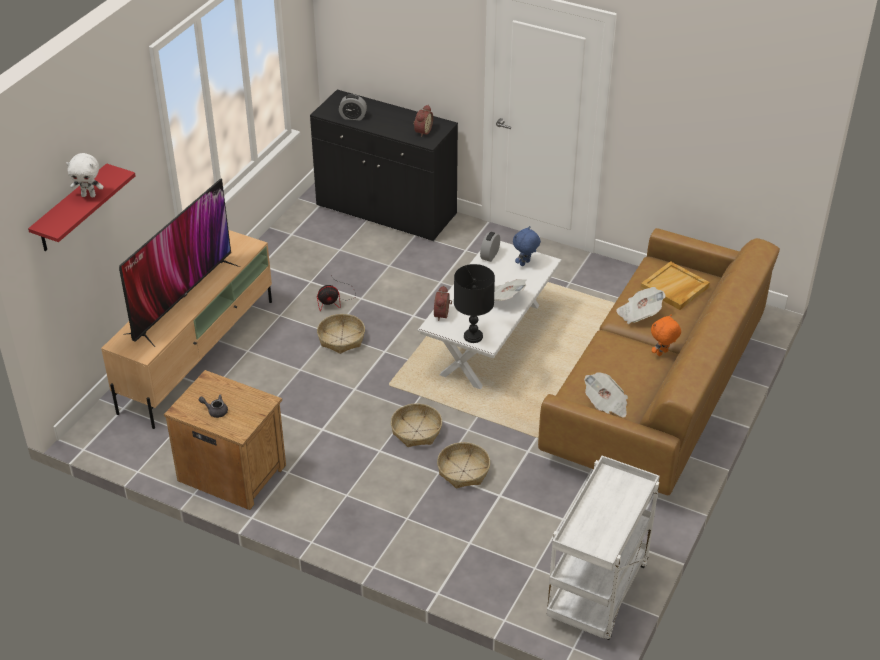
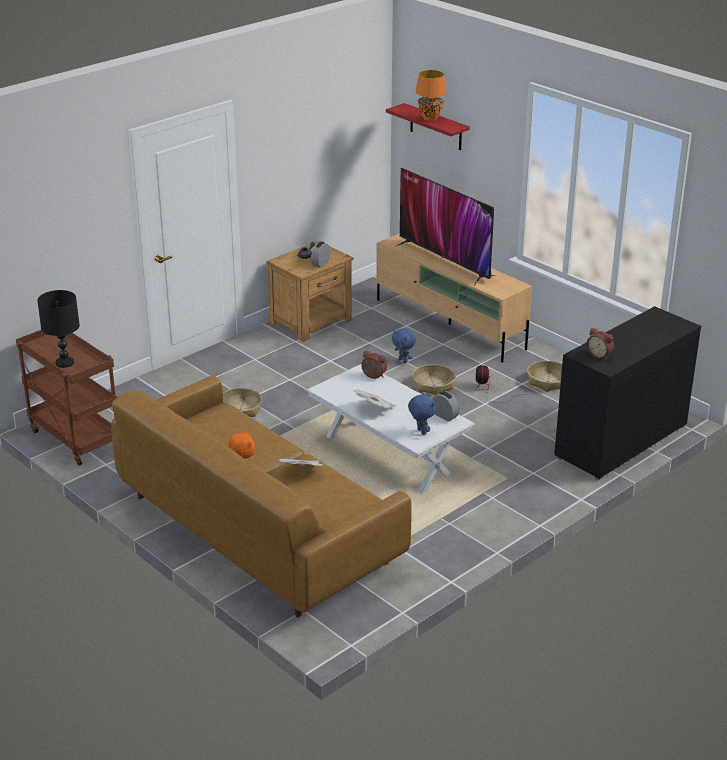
camera: 110 degrees right, 10 degrees down
(89, 195) = (430, 119): white plush toy -> orange table lamp
(298, 372) = (403, 360): none -> blue plush toy
(353, 117) = (642, 325): alarm clock -> alarm clock (320, 263)
(416, 431) = (299, 398): basket -> basket (548, 381)
(472, 336) = (335, 384): black table lamp -> black table lamp (65, 362)
(598, 594) = (74, 438): white cart -> brown cart
(606, 404) = (202, 423): newspaper -> none
(674, 288) = (326, 503): beige tray -> none

